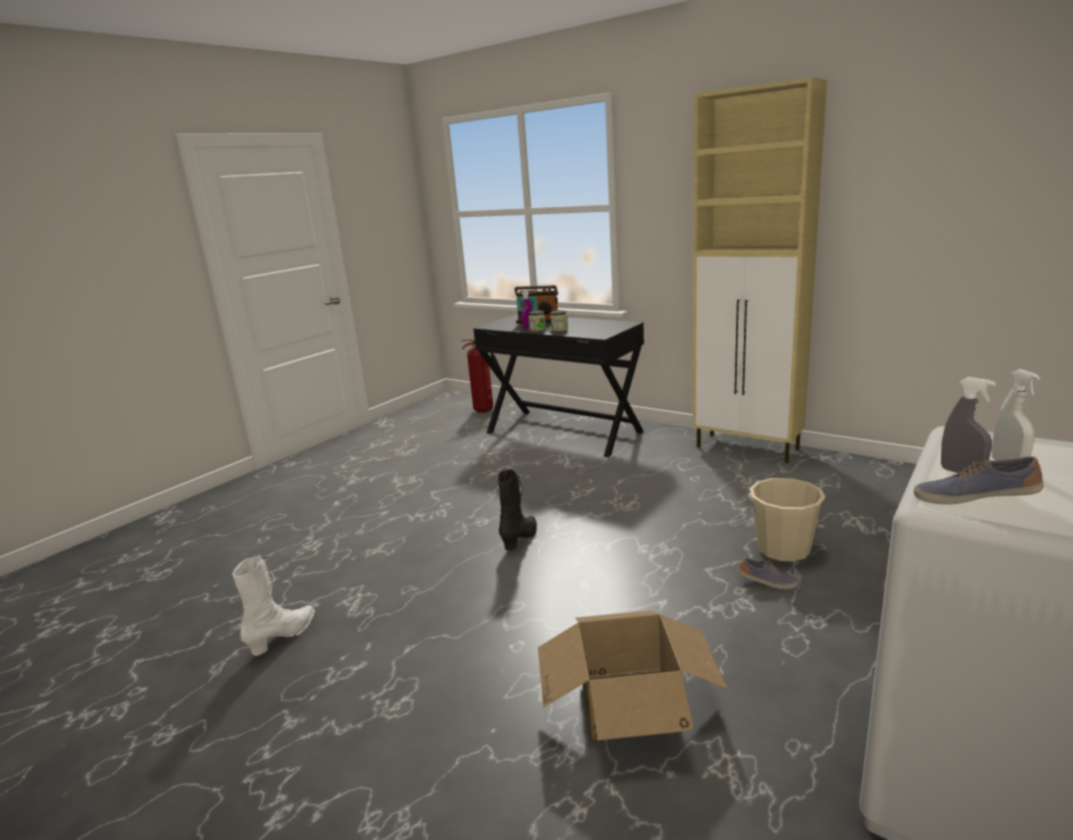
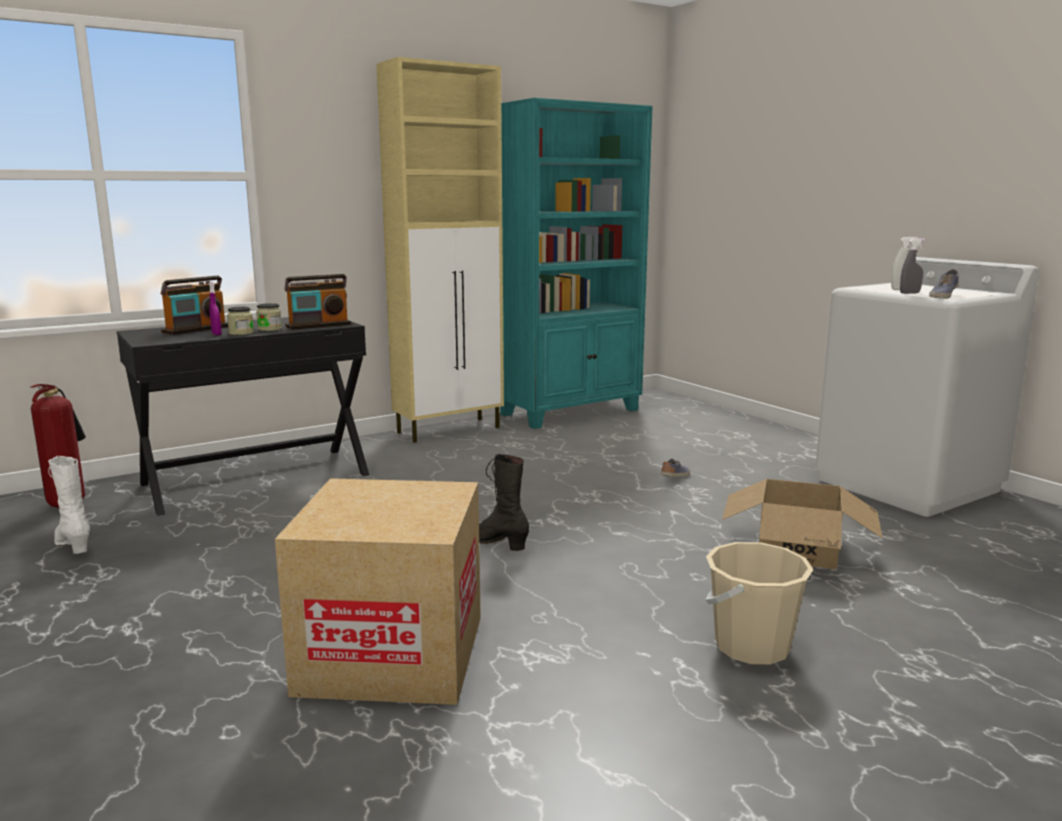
camera: 70 degrees left, 5 degrees down
(284, 636) = (578, 715): white boot -> white boot (73, 545)
(344, 554) = (392, 654): none -> cardboard box
(588, 332) = (318, 325): none -> radio
(783, 549) = (634, 462): beige bucket -> beige bucket (751, 647)
(898, 478) = (571, 412): none -> turquoise bookcase

